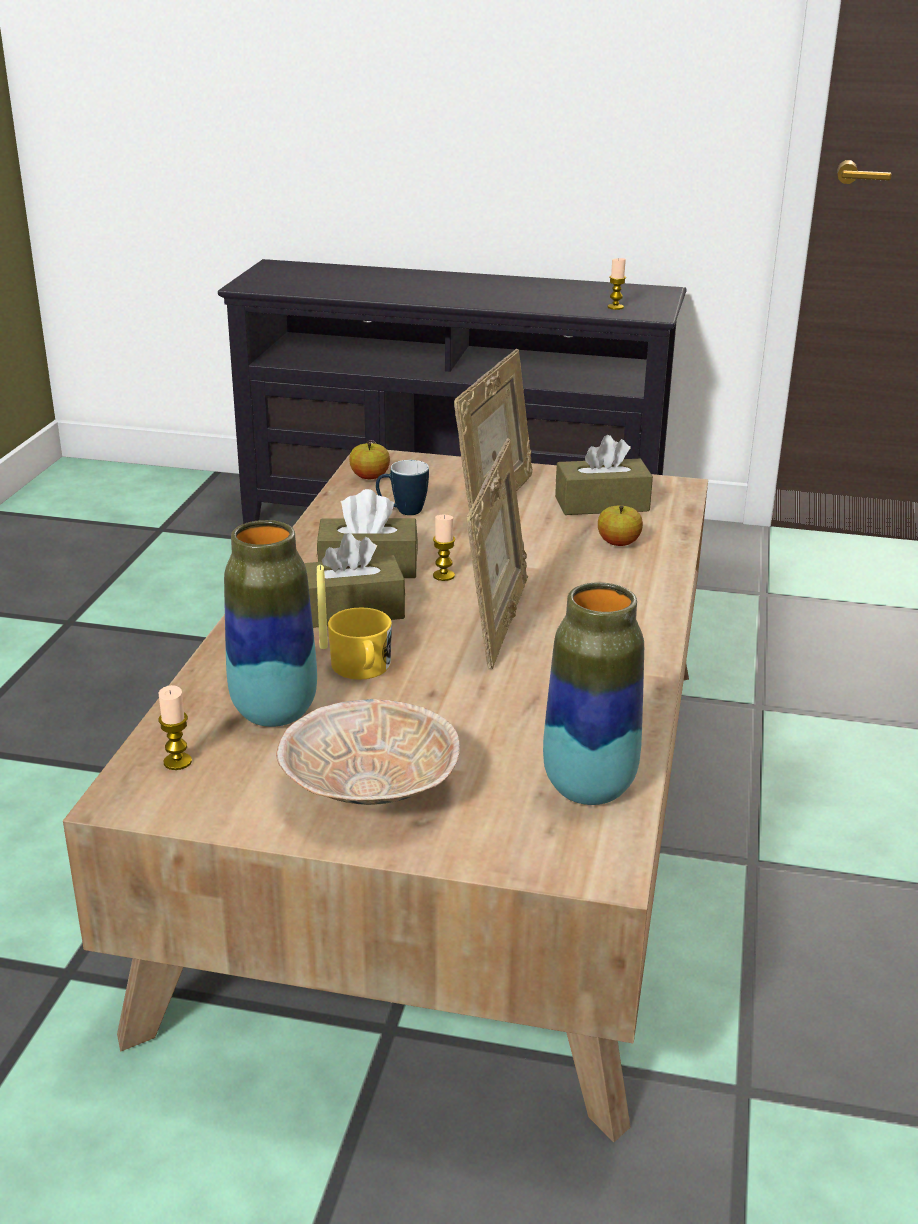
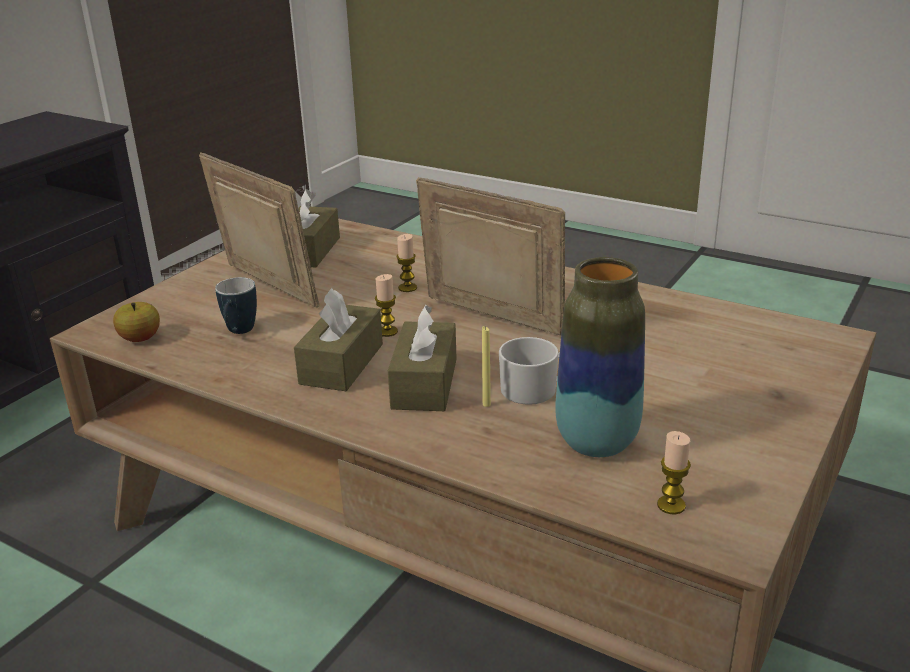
camera: 70 degrees left, 0 degrees up
(362, 669) = (536, 390): yellow mug -> white mug
(369, 788) = (728, 410): beige bowl -> none
(589, 788) = (739, 326): vase -> none
(615, 307) = (57, 135): candle -> candle (407, 288)
(618, 543) = (385, 257): apple -> none

